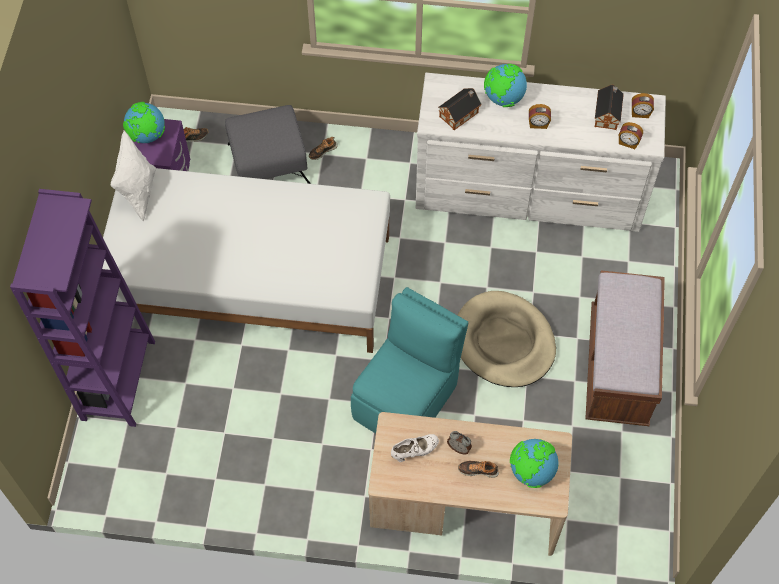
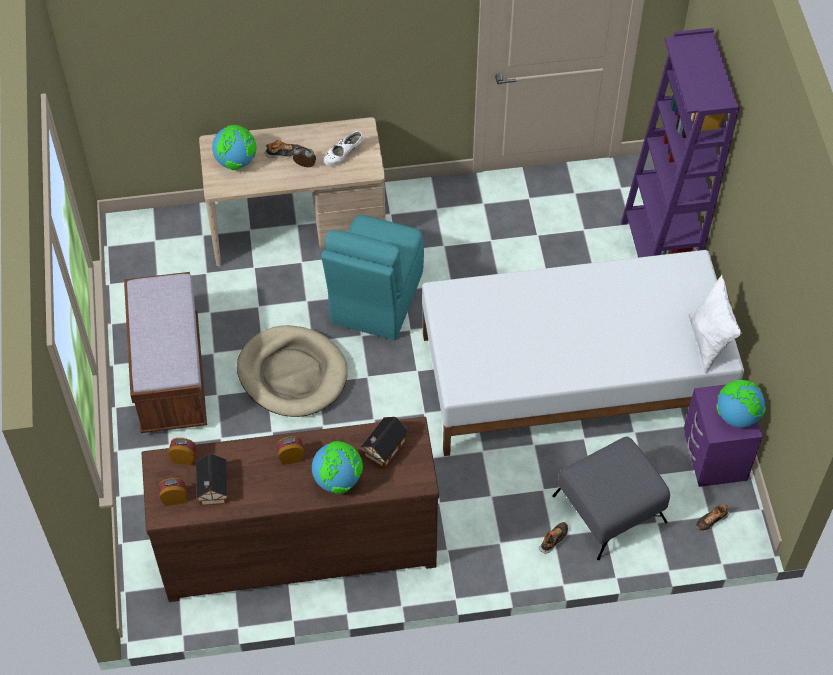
camera: 165 degrees right, 5 degrees down
(529, 192) = (298, 545): white dresser -> brown dresser

